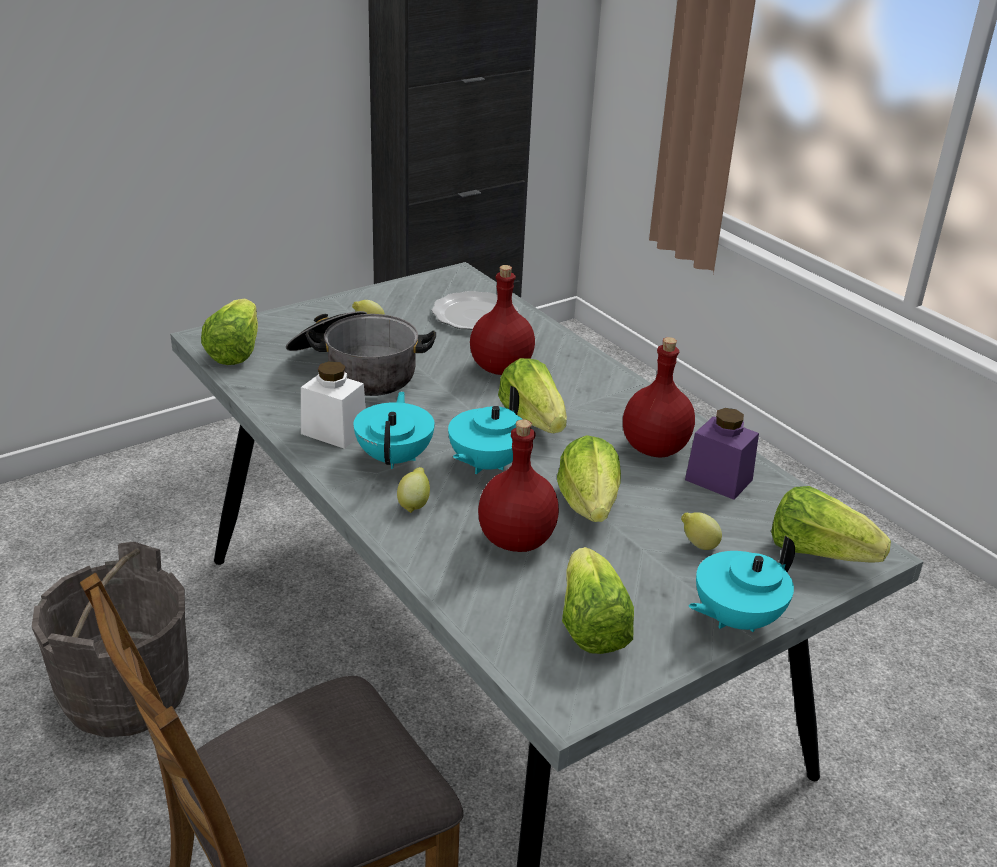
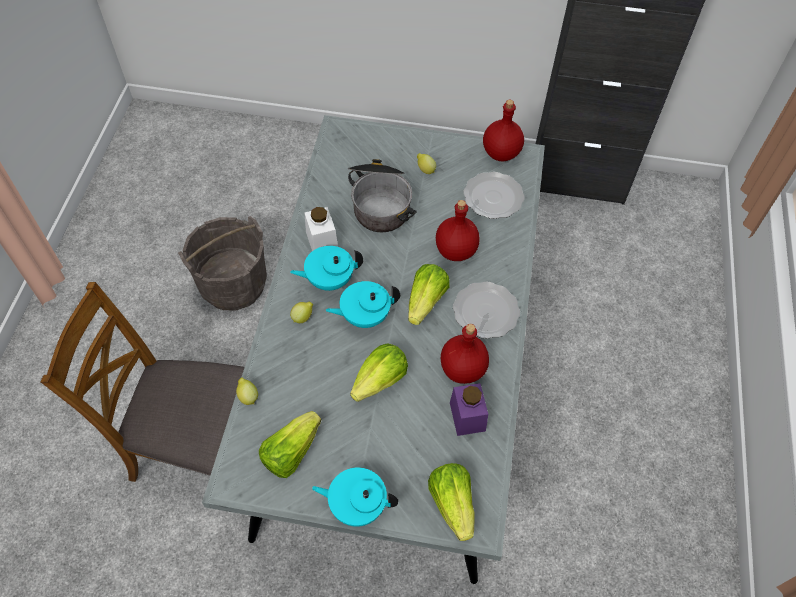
camera: 45 degrees right, 25 degrees up
(235, 351) = (339, 149): lettuce -> none
(395, 457) = (329, 280): turquoise teapot -> turquoise teapot turned 150 degrees counterclockwise
(515, 541) = (319, 376): red bottle -> red bottle (500, 153)
(606, 395) = (487, 311): none -> plate
(698, 545) = (399, 448): lemon -> lemon (248, 396)

